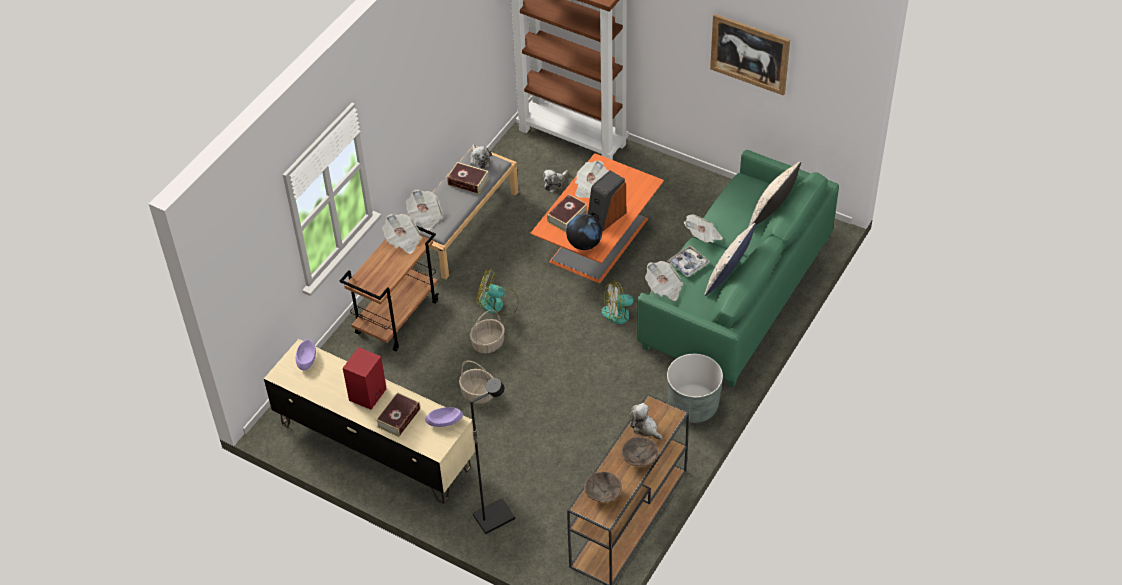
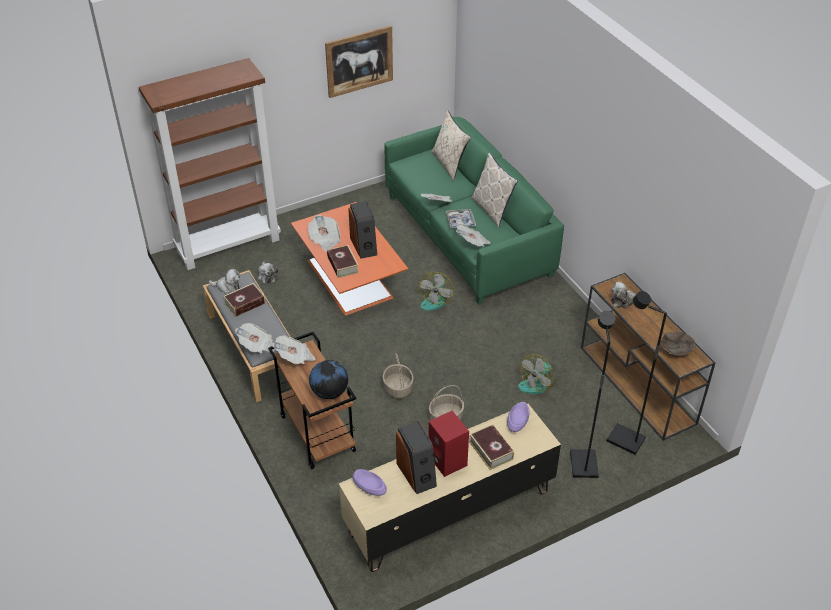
camera: 60 degrees left, 5 degrees down
(340, 382) = (417, 473): none -> speaker
(497, 304) = (361, 364): fan -> fan (537, 383)
(547, 537) = (624, 440): none -> black floor lamp
(584, 244) = (381, 268): globe -> globe (329, 392)
(639, 459) = (653, 317): brown bowl -> none
(693, 405) = (554, 303): grey planter -> none

